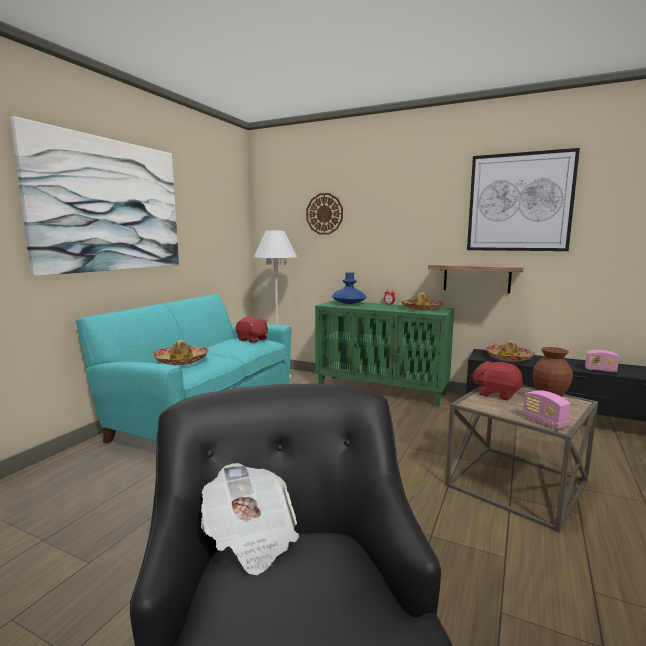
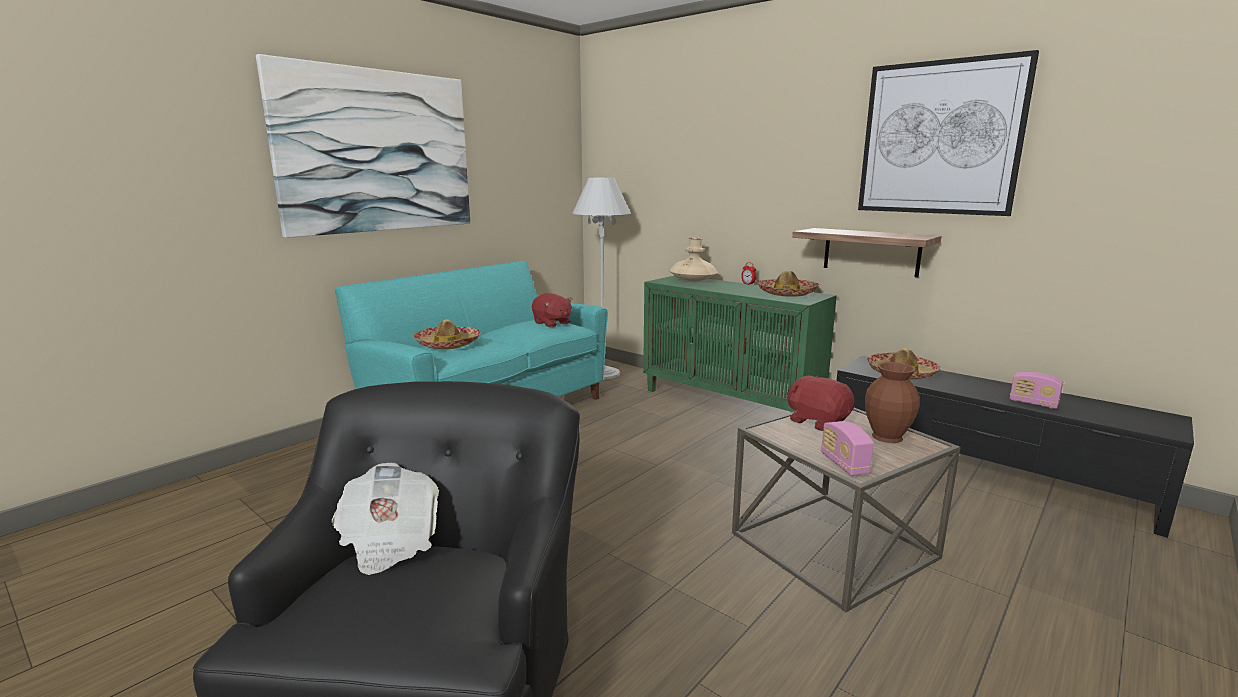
camera: 15 degrees right, 5 degrees up
(324, 214) = (671, 153): wall clock -> none
(349, 303) = (693, 280): blue vase -> beige vase

